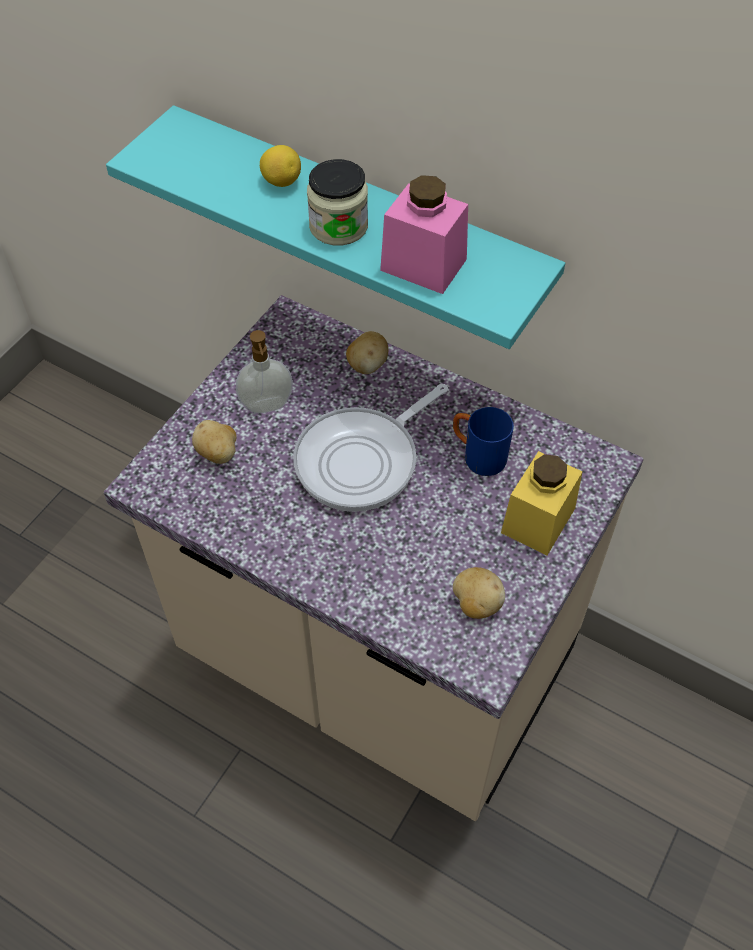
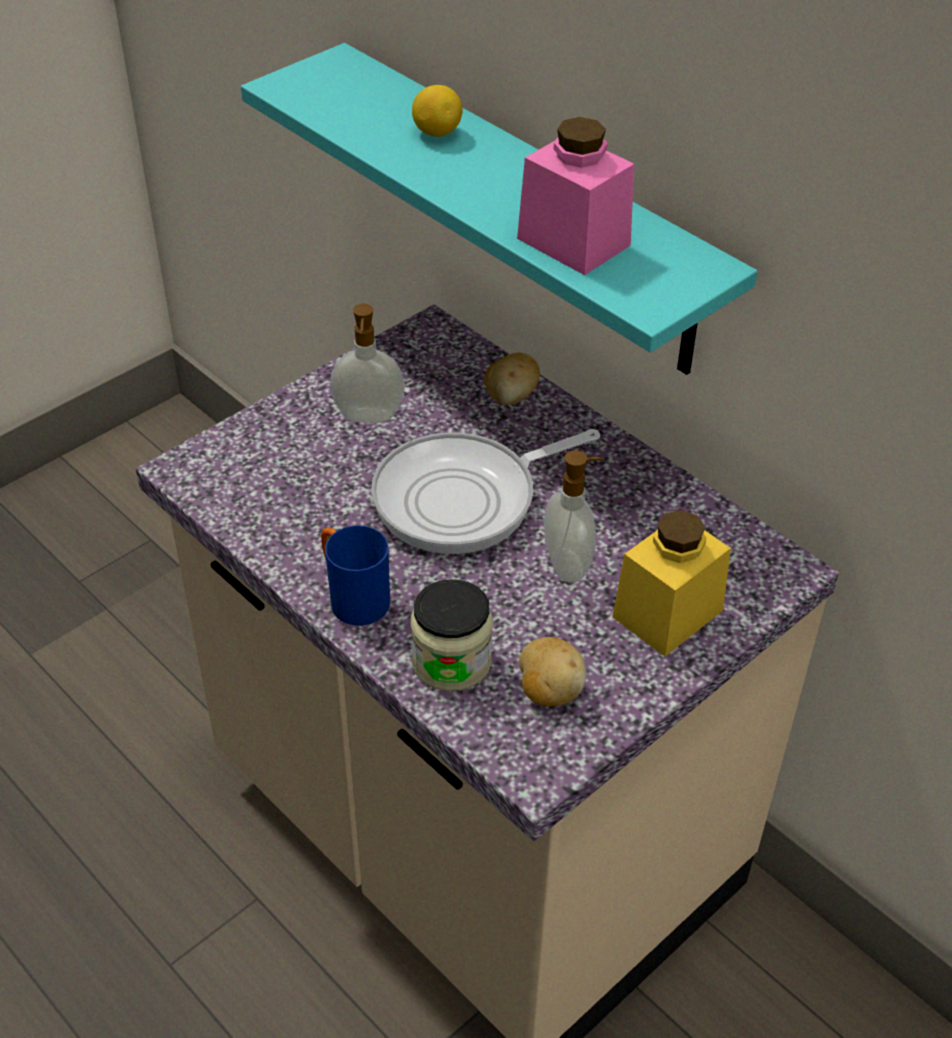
camera: 15 degrees right, 10 degrees down
(218, 453) = (288, 455): potato -> none
(338, 226) = (485, 187): jar -> jar (451, 661)
(456, 497) = (569, 564): none -> soap dispenser
(477, 456) = (614, 524): blue mug -> blue mug (352, 597)

